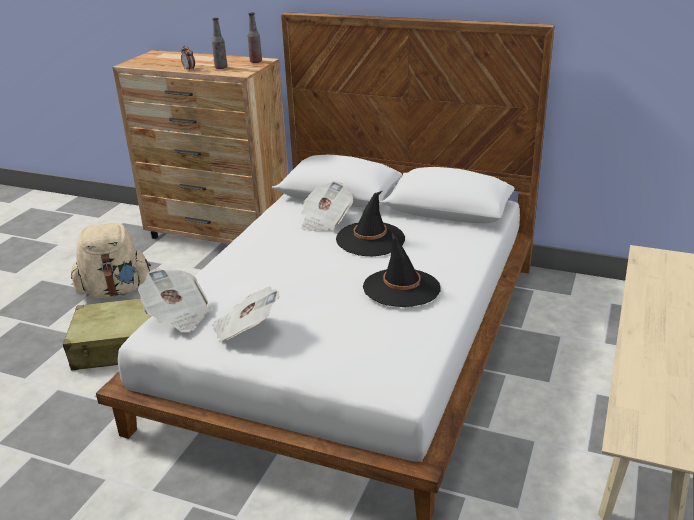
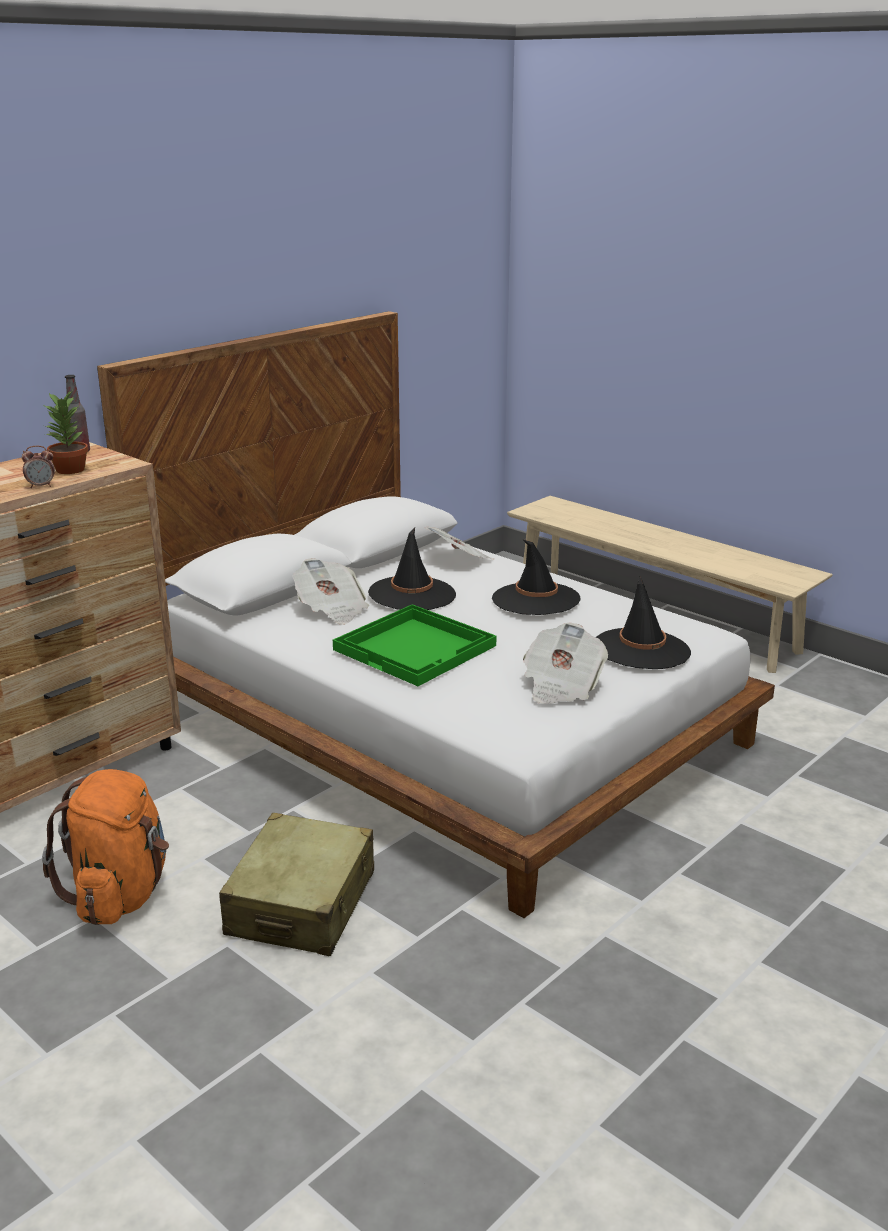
camera: 70 degrees left, 5 degrees down
(115, 290) = (120, 894): beige backpack -> orange backpack
(177, 315) = (501, 720): newspaper -> newspaper (459, 560)
(221, 67) = (71, 470): bottle -> potted plant
(276, 261) = (416, 648): none -> green tray
(337, 356) = (641, 649): none -> black hat

